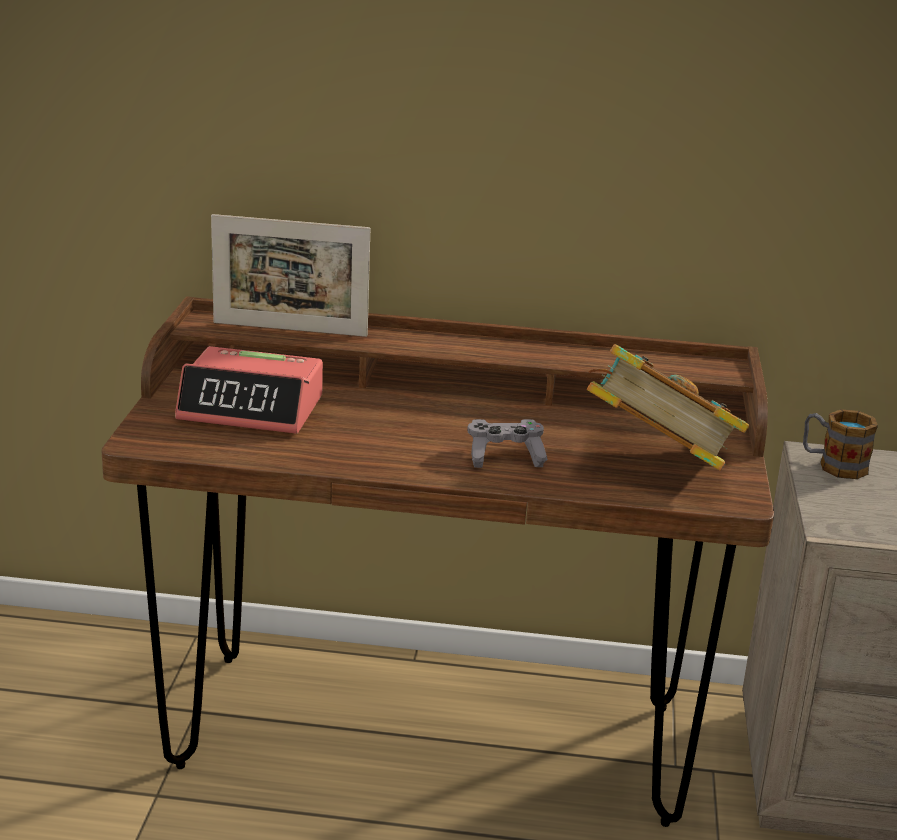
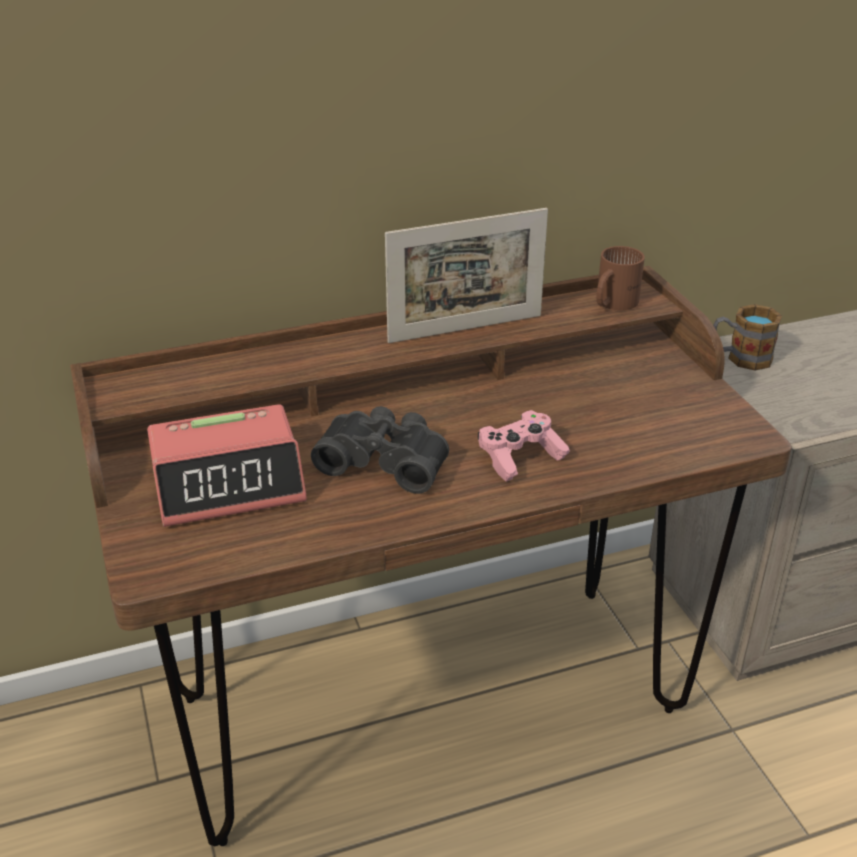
camera: 25 degrees left, 10 degrees up
(290, 329) = (213, 373): picture frame -> picture frame (465, 328)
(388, 429) = (385, 460): none -> black binoculars
(505, 457) = (520, 457): grey game controller -> pink game controller
(657, 464) = (651, 418): book -> none
(689, 365) = (611, 302): none -> brown mug

